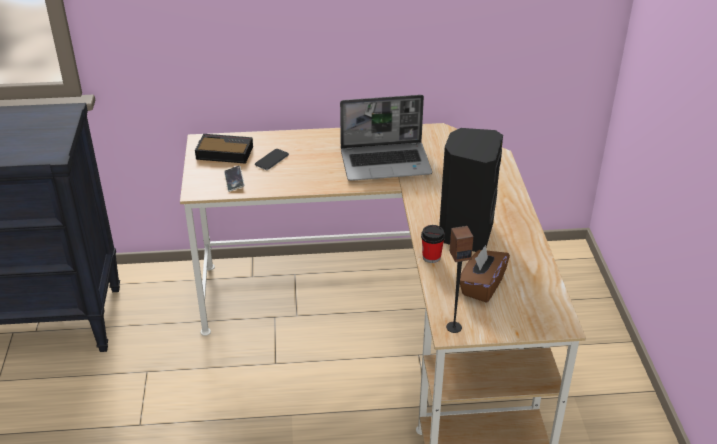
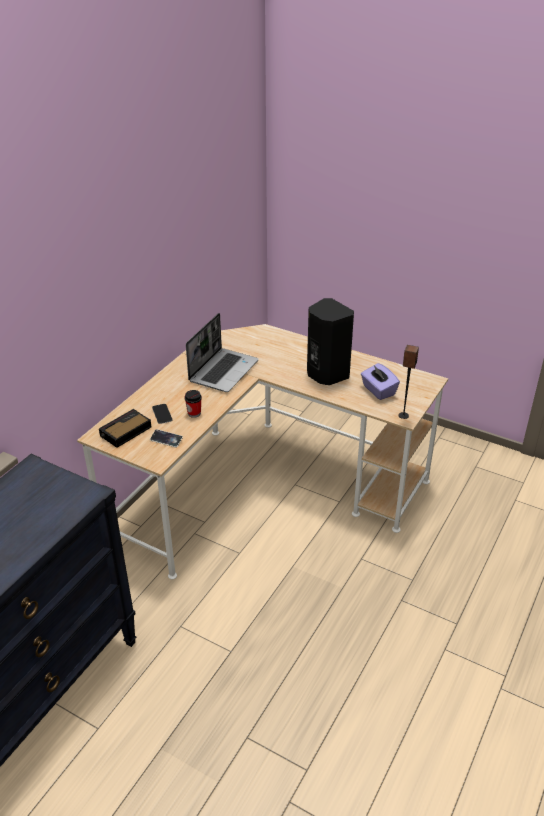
camera: 55 degrees left, 0 degrees up
(431, 257) = (335, 396): cup -> cup (194, 413)
(481, 286) = (378, 390): brown tissue box -> purple tissue box

